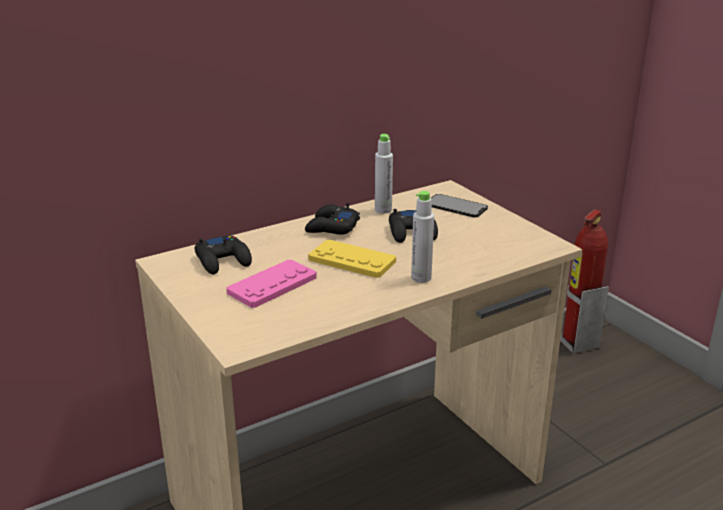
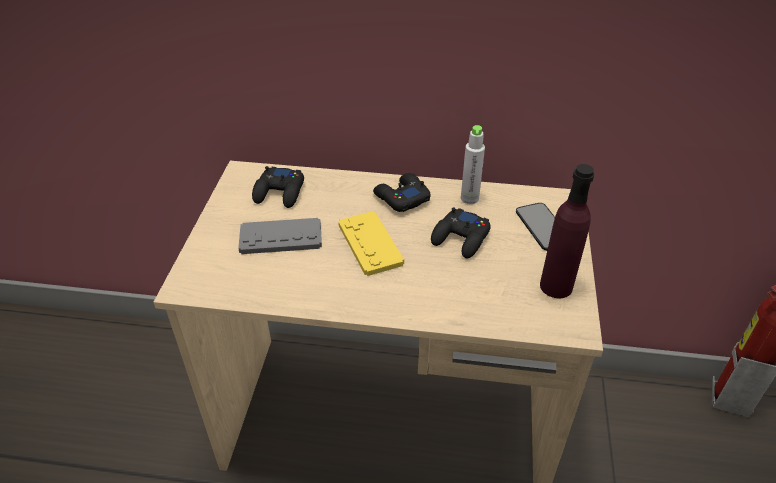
camera: 40 degrees right, 15 degrees up
(272, 285) = (281, 237): pink game controller -> grey game controller
(421, 278) = (399, 296): grey bottle -> none
(511, 231) = (556, 286): none -> purple bottle

